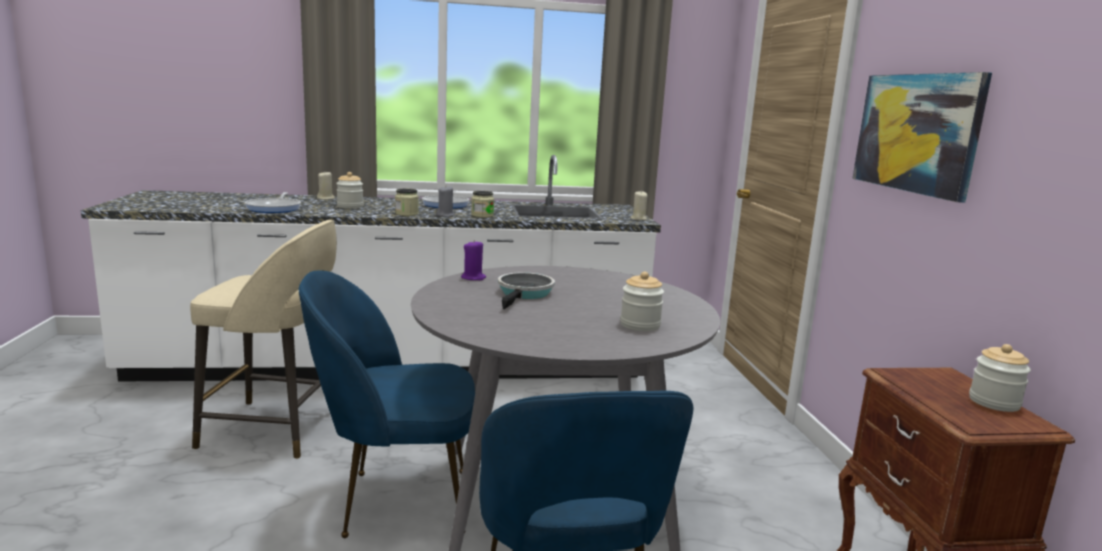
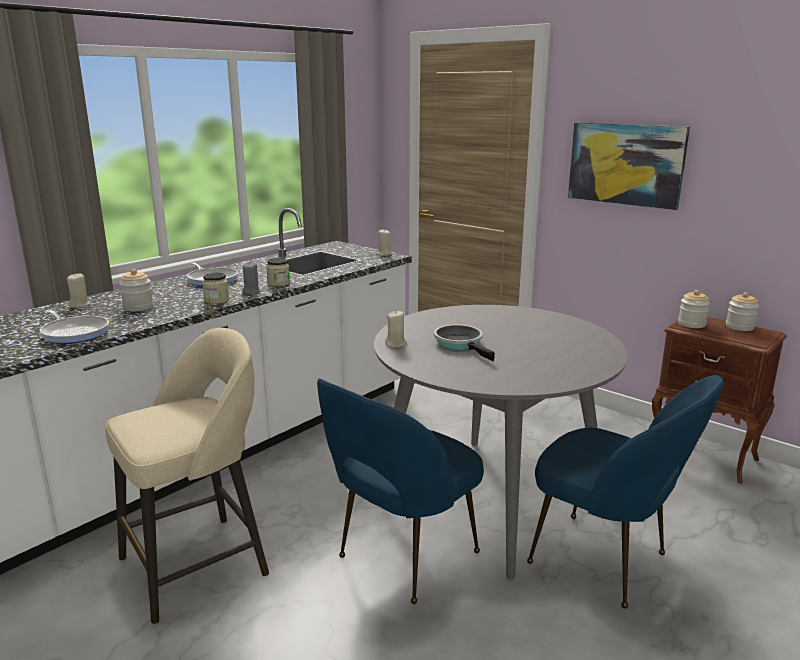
camera: 40 degrees left, 5 degrees up
(473, 278) = (396, 344): purple candle -> beige candle
(640, 325) = (572, 342): jar -> jar (691, 324)

